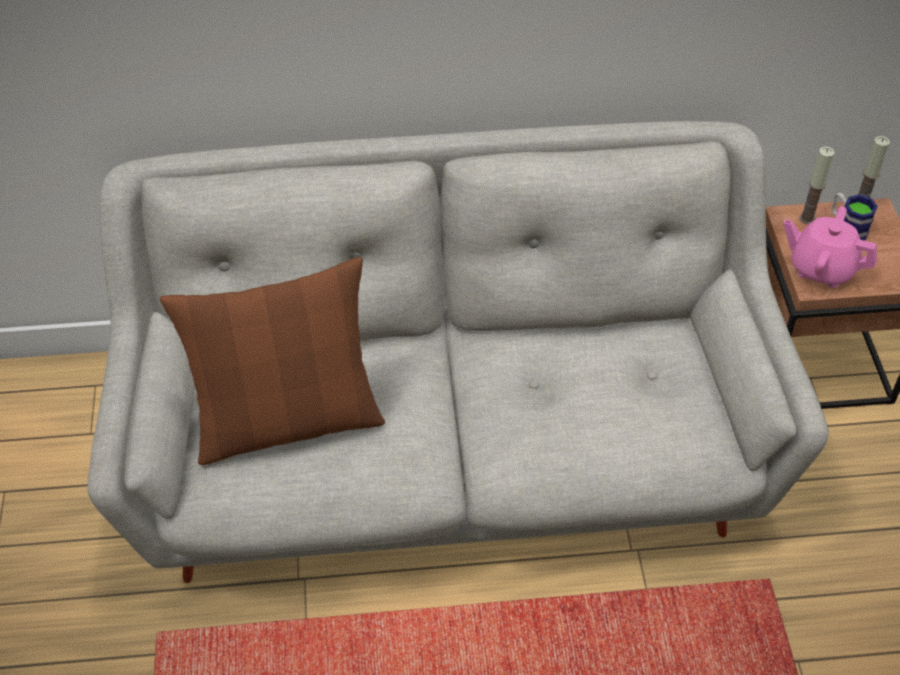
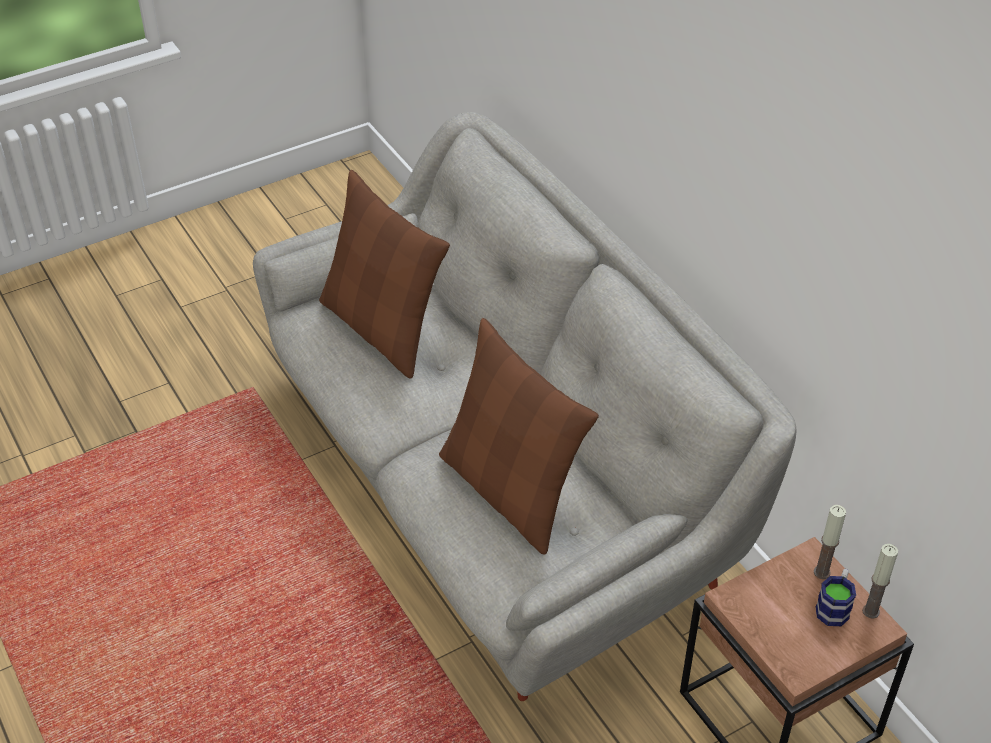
camera: 65 degrees right, 5 degrees down
(592, 399) = (510, 491): none -> brown pillow
(821, 268) = (760, 599): pink teapot -> none

